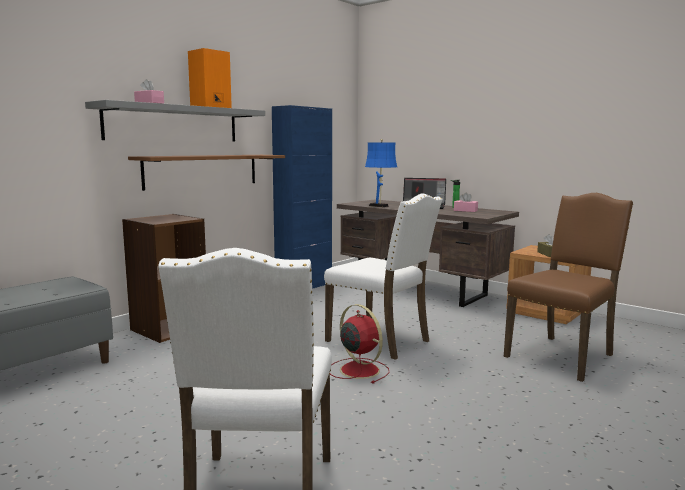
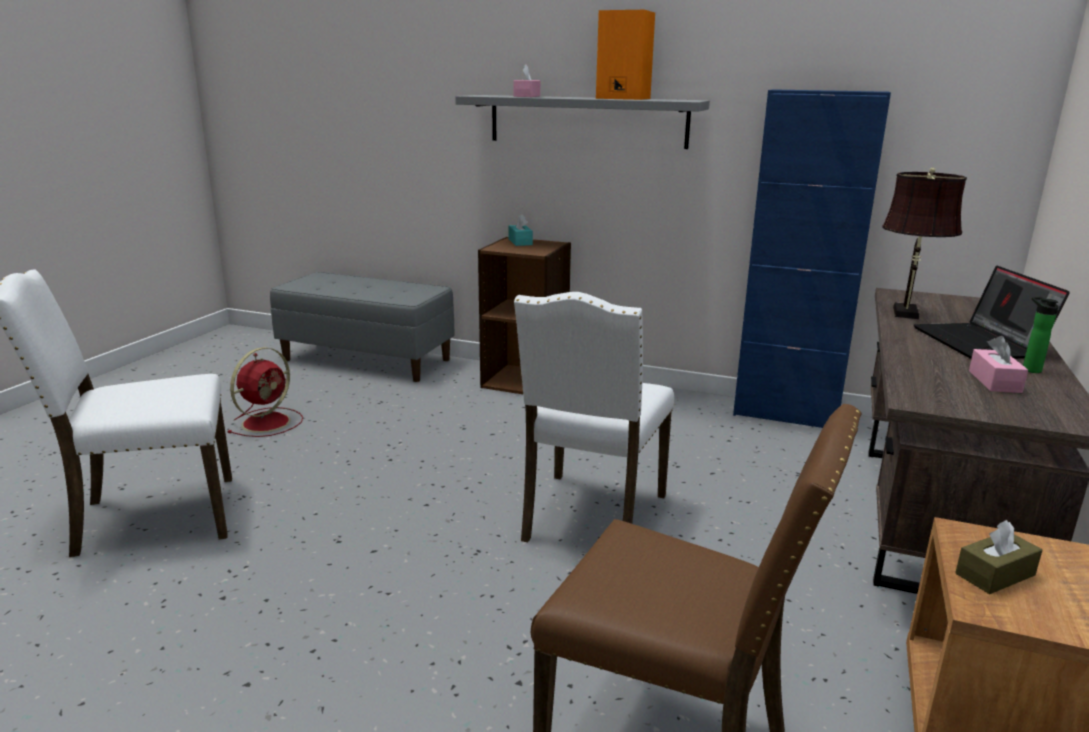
camera: 70 degrees right, 10 degrees up
(149, 218) = (520, 242): none -> turquoise tissue box
(202, 171) = (626, 190): brown shelf -> none
(358, 369) = (466, 517): red fan -> red fan (268, 422)
(380, 206) = (905, 314): blue table lamp -> brown table lamp

